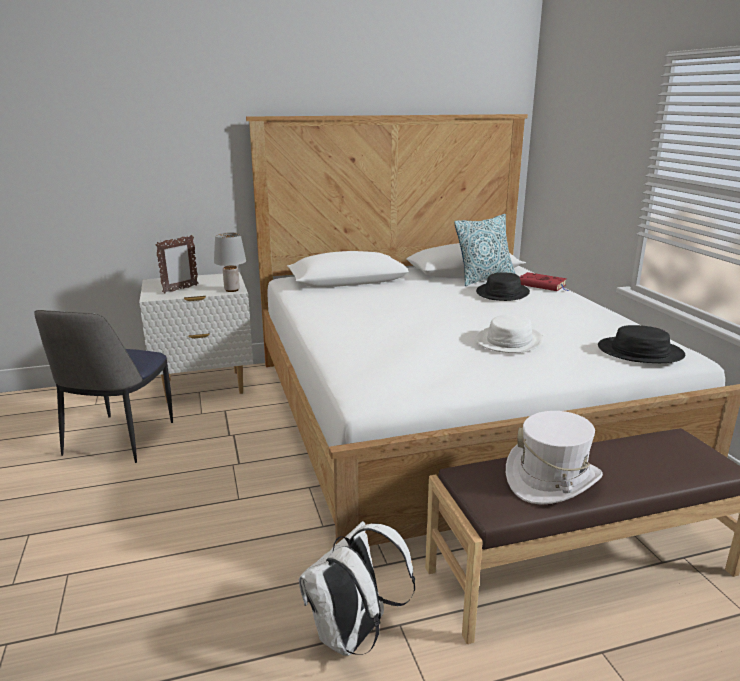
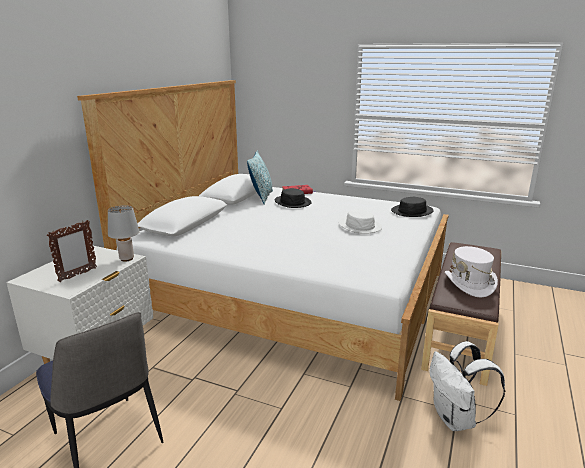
camera: 50 degrees left, 0 degrees up
(180, 289) = (77, 275): picture frame -> picture frame turned 45 degrees clockwise

